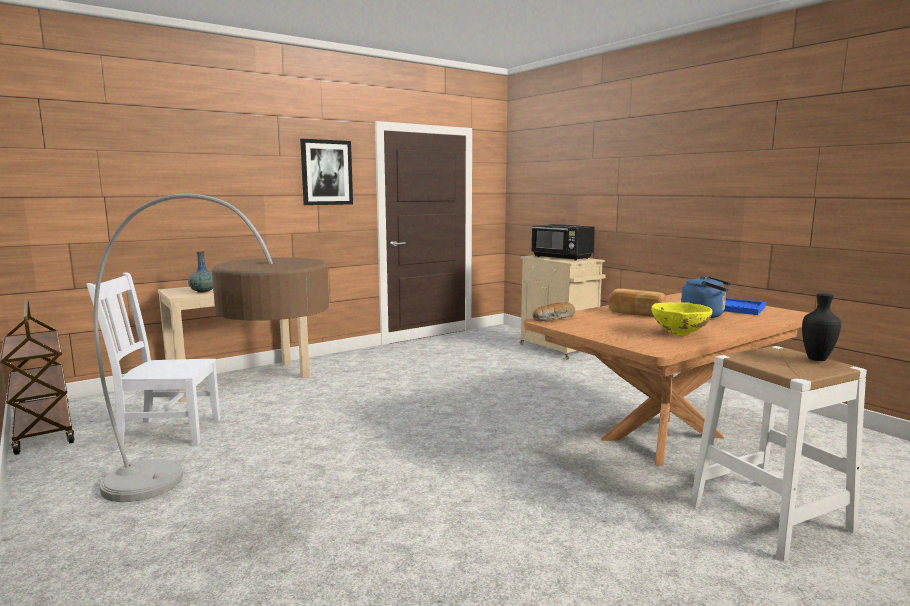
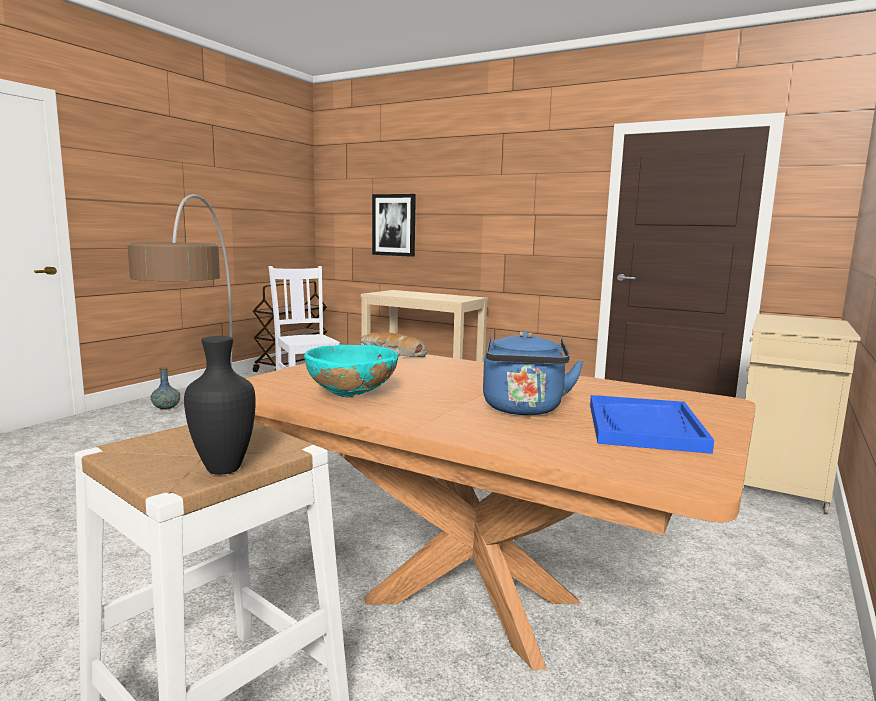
camera: 65 degrees right, 0 degrees up
(203, 291) = (396, 294): vase -> vase (166, 408)
(326, 172) = (546, 190): picture -> picture (394, 225)
(562, 257) = (805, 323): black microwave -> none
(635, 314) = (474, 378): bread -> none
(679, 334) = (351, 396): yellow bowl -> turquoise bowl

